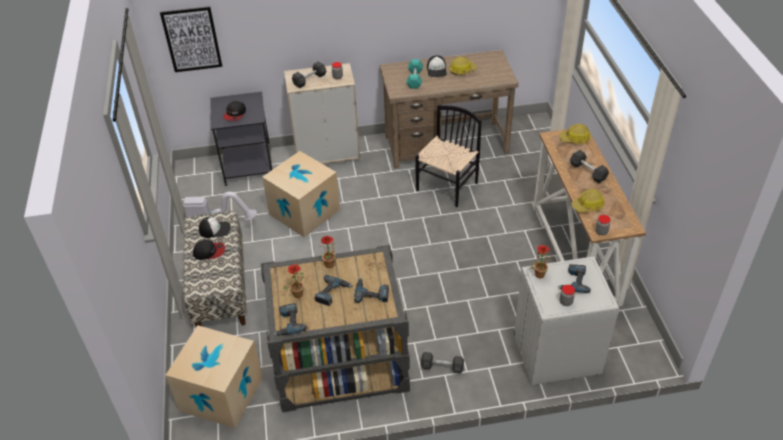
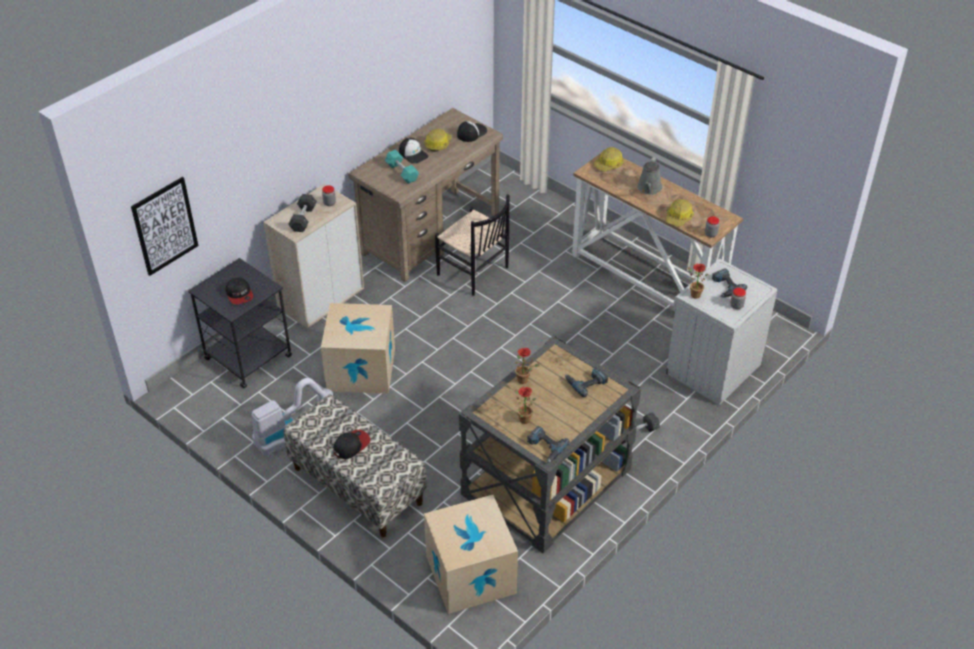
camera: 40 degrees left, 0 degrees up
(215, 229) = (331, 422): cap -> cap (471, 133)
(332, 293) = (553, 401): power drill -> none
(448, 185) = (475, 272): black chair -> black chair turned 135 degrees clockwise
(588, 172) = (649, 189): grey dumbbell -> grey watering can

